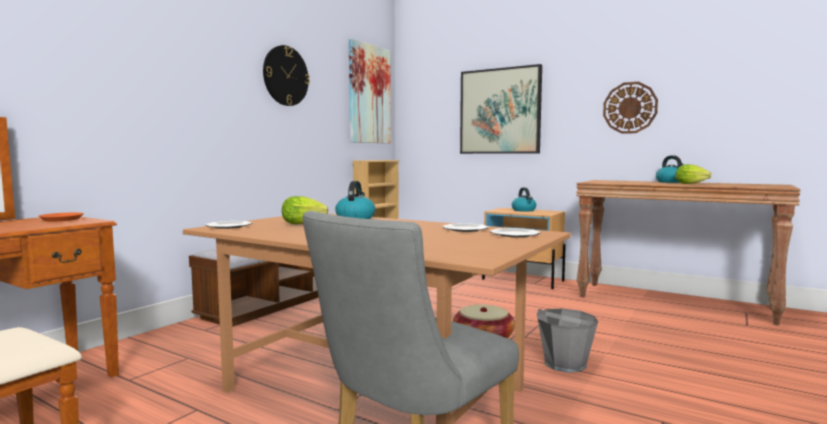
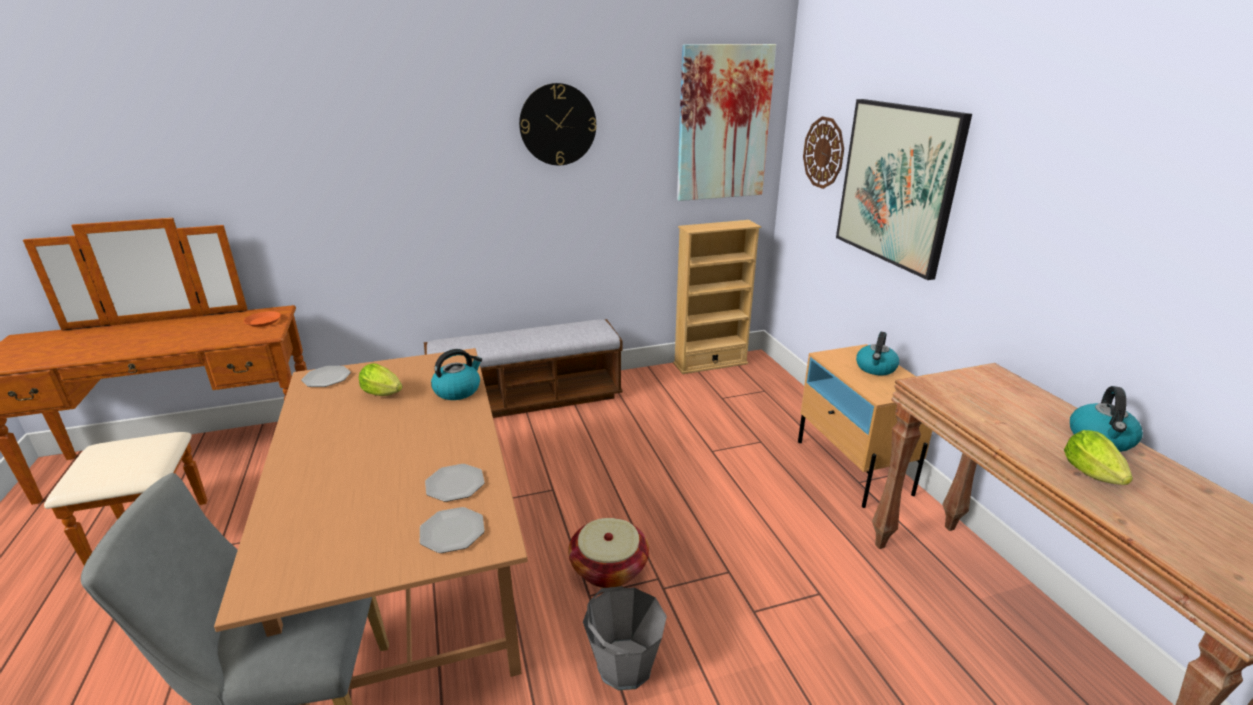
camera: 40 degrees right, 20 degrees up
(630, 108) = (1097, 251): wall clock -> wall clock (824, 152)

